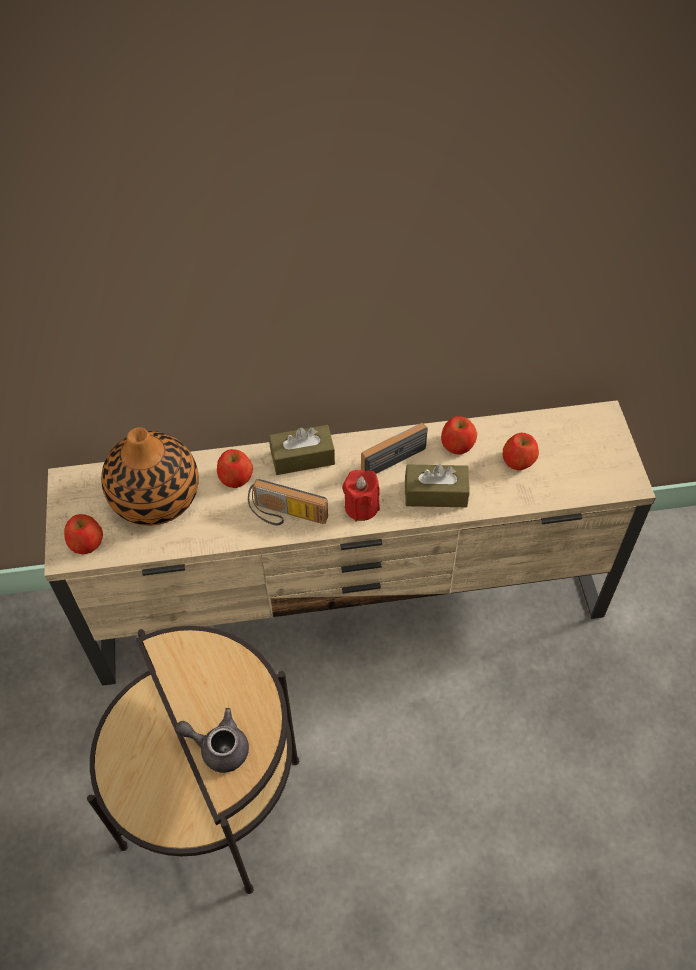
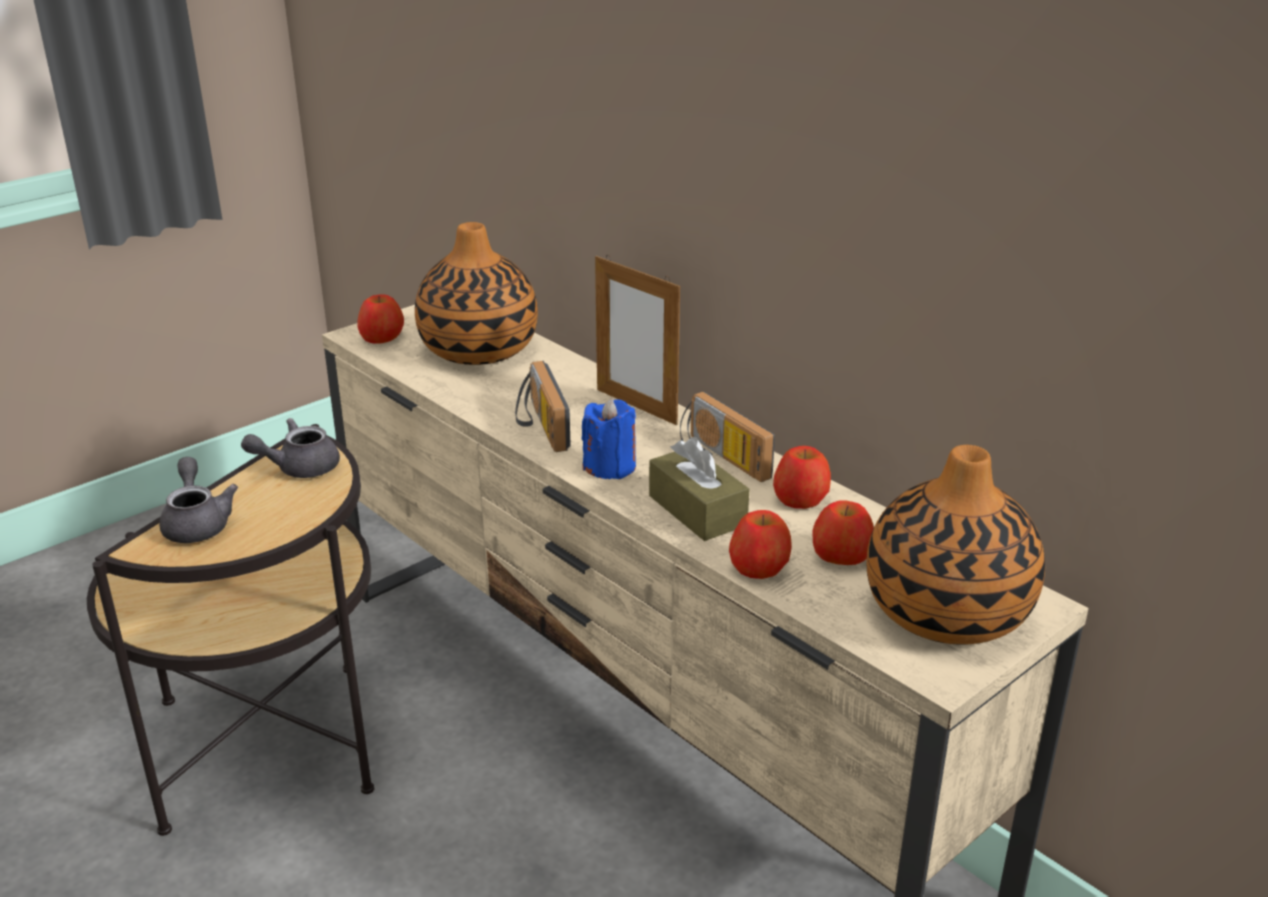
camera: 55 degrees right, 25 degrees down
(192, 663) = (299, 468): none -> grey teapot
(235, 477) = (558, 379): apple -> apple (759, 567)
(302, 457) = (636, 406): brown tissue box -> picture frame
(361, 507) = (610, 467): red candle -> blue candle
(392, 454) = (719, 459): radio -> radio turned 150 degrees counterclockwise
(588, 450) = (948, 611): none -> vase

